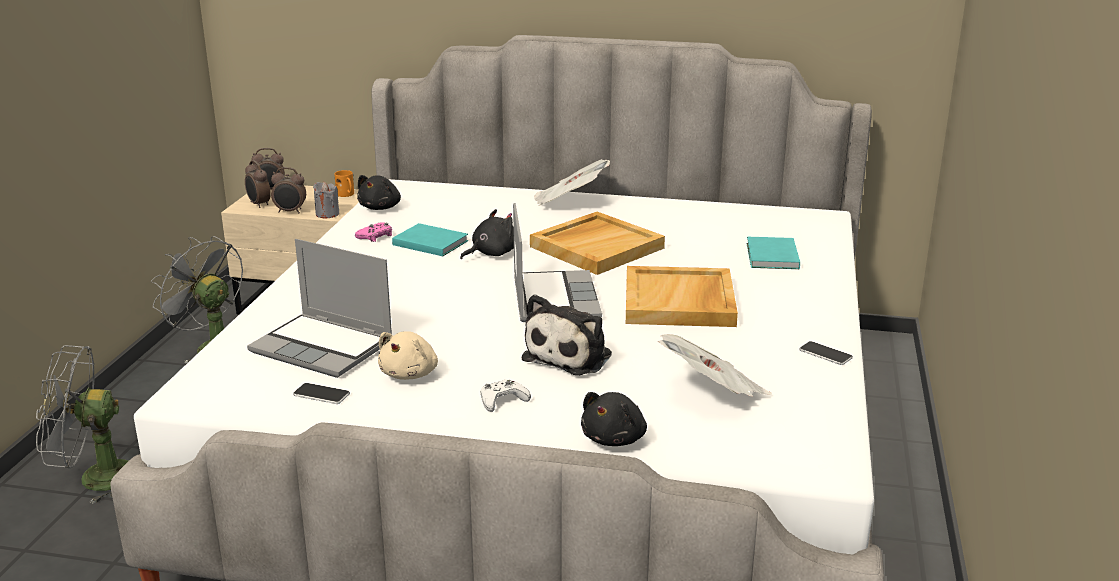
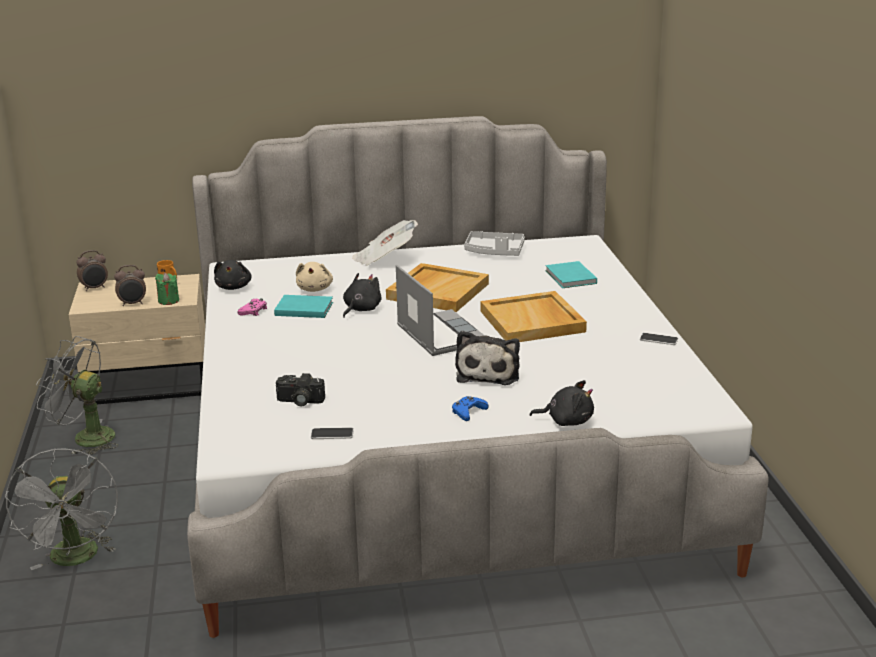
camera: 20 degrees left, 0 degrees up
(95, 479) = (76, 559): grey fan -> grey fan turned 75 degrees counterclockwise
(259, 204) = (97, 302): alarm clock -> none
(324, 347) = (299, 401): laptop -> camera
(327, 214) = (168, 301): grey candle -> green candle
(410, 374) = (384, 407): beige plush toy -> beige plush toy (315, 289)
(502, 400) = (468, 412): white game controller -> blue game controller
(615, 438) = (567, 421): black plush toy -> black plush toy turned 90 degrees counterclockwise
(703, 213) = (494, 252): none -> grey tray
(713, 393) = (606, 379): newspaper -> none

